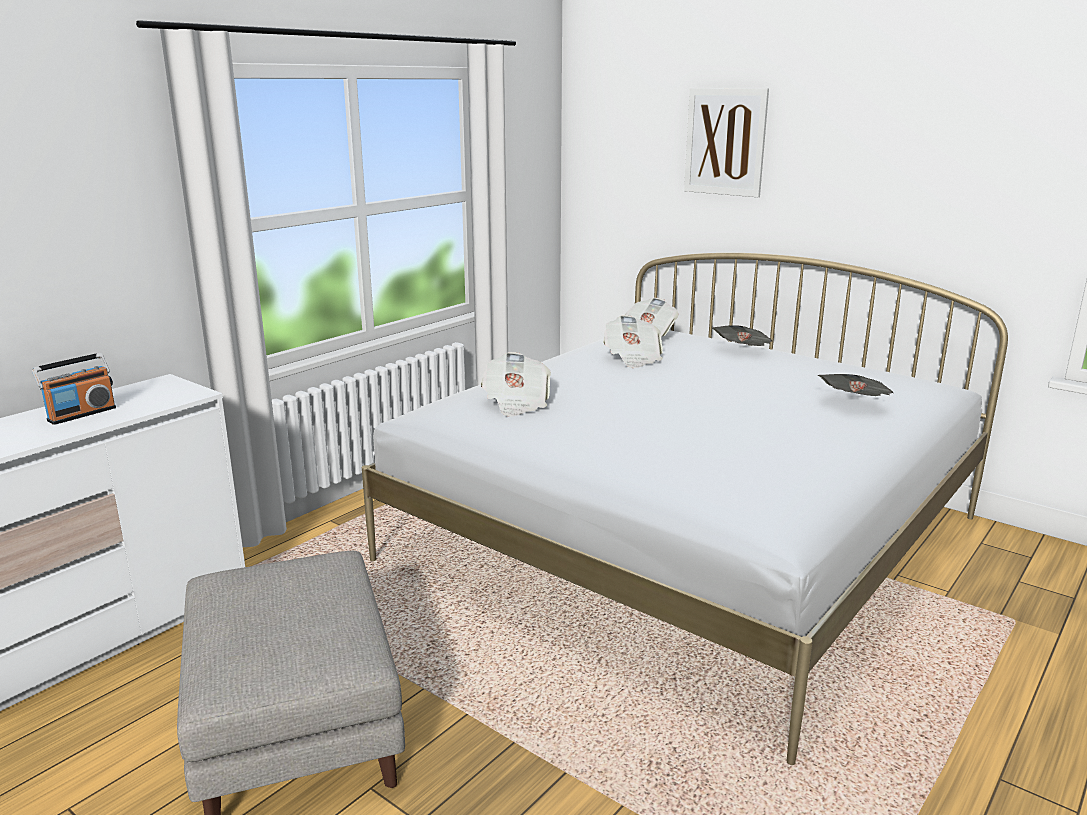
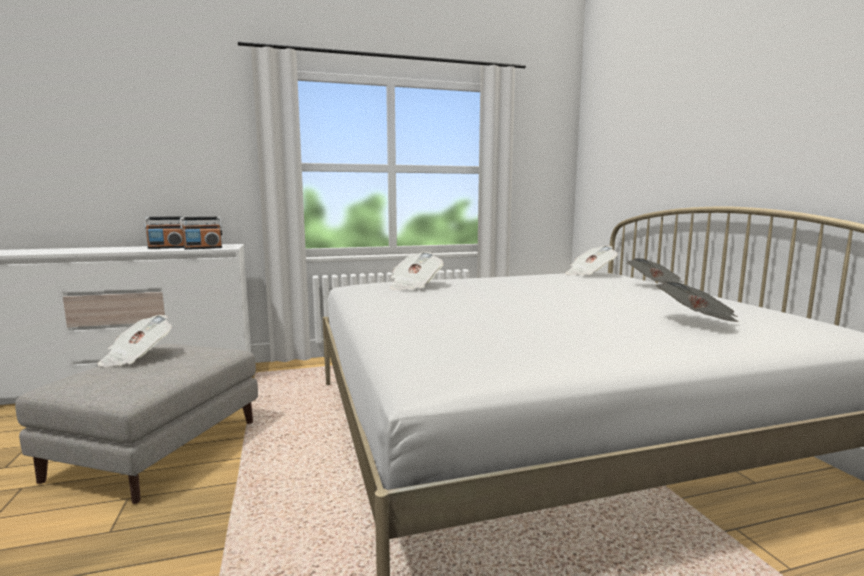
camera: 35 degrees right, 10 degrees down
(155, 403) = (203, 248): none -> radio
(632, 358) = (550, 280): newspaper -> newspaper (137, 357)
(725, 142) = (675, 117): picture -> none

